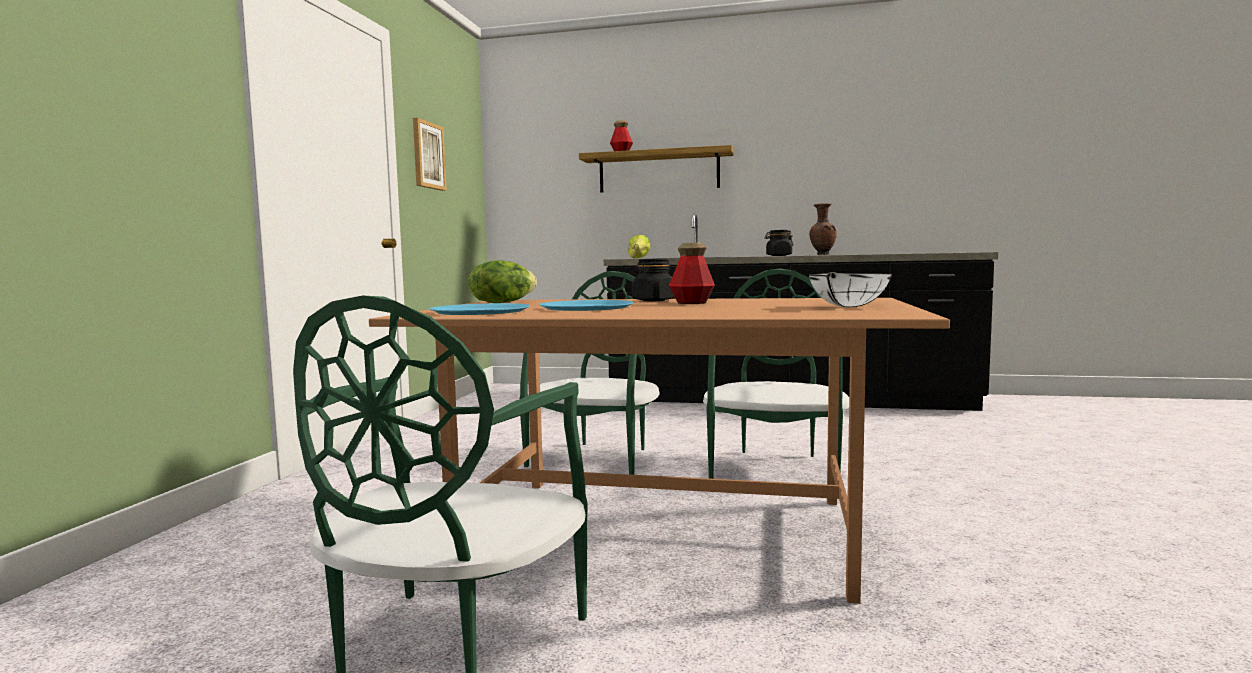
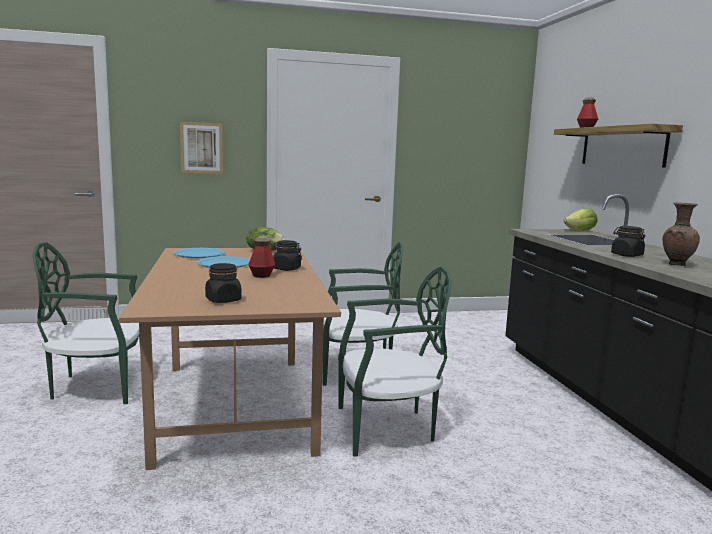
camera: 65 degrees right, 5 degrees up
(428, 155) = (438, 136): picture -> picture (201, 148)
(843, 306) = (223, 300): white bowl -> black jar

